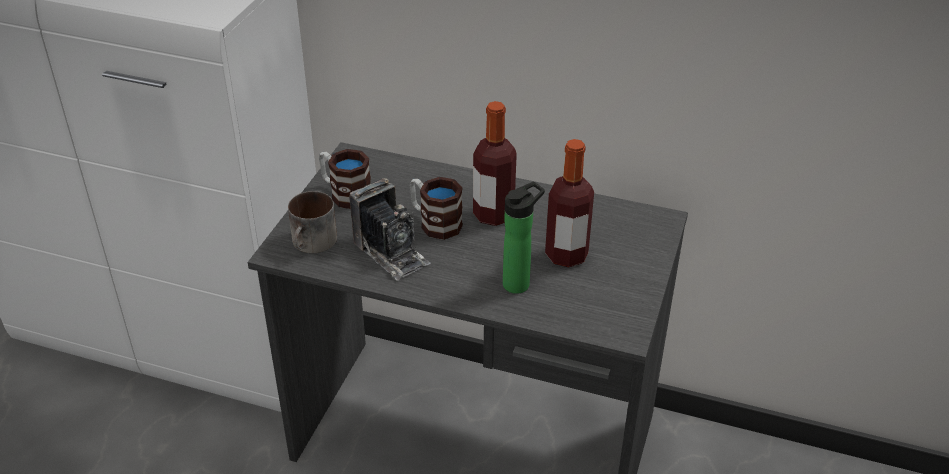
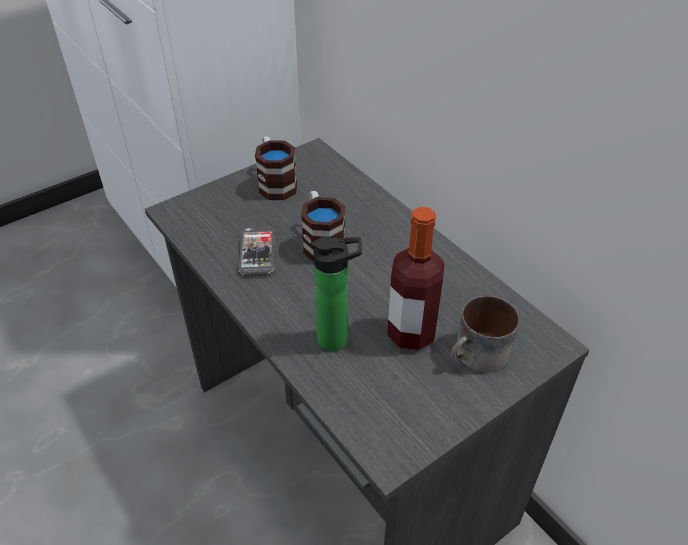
camera: 35 degrees right, 5 degrees up
(313, 243) = (206, 216): mug -> mug (478, 356)
(391, 252) = (257, 253): camera -> phone
(493, 215) = (381, 259): bottle -> none

